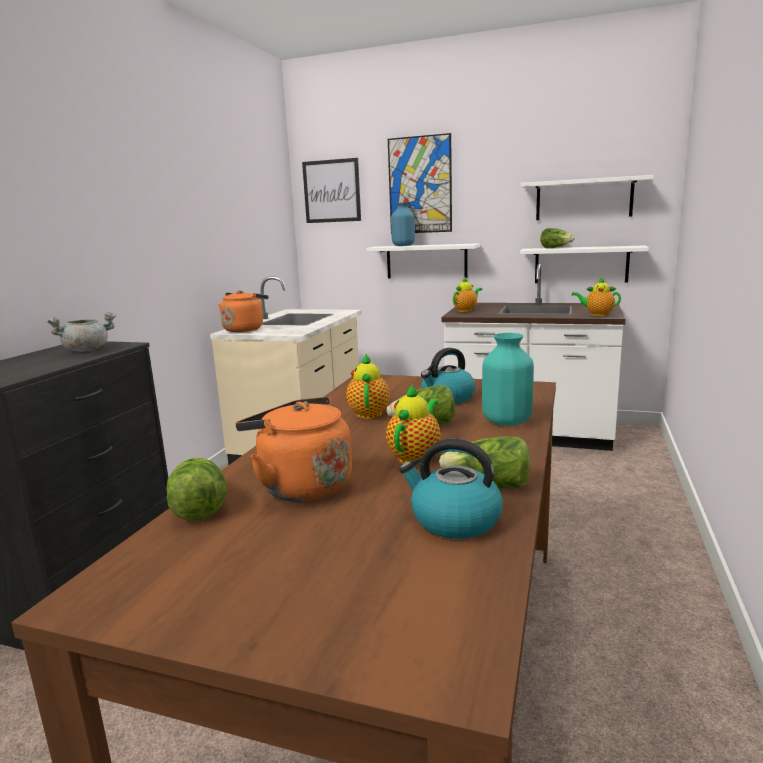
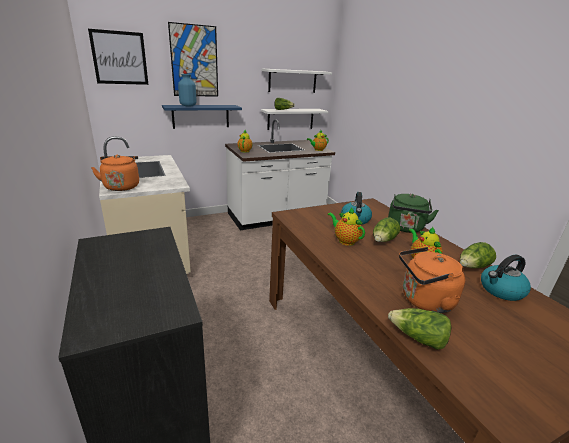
camera: 45 degrees left, 10 degrees up
(87, 350) = (138, 249): grey cooking pot -> none
(426, 261) = (201, 116): white shelf -> blue shelf
(506, 421) = (405, 228): turquoise vase -> green kettle

